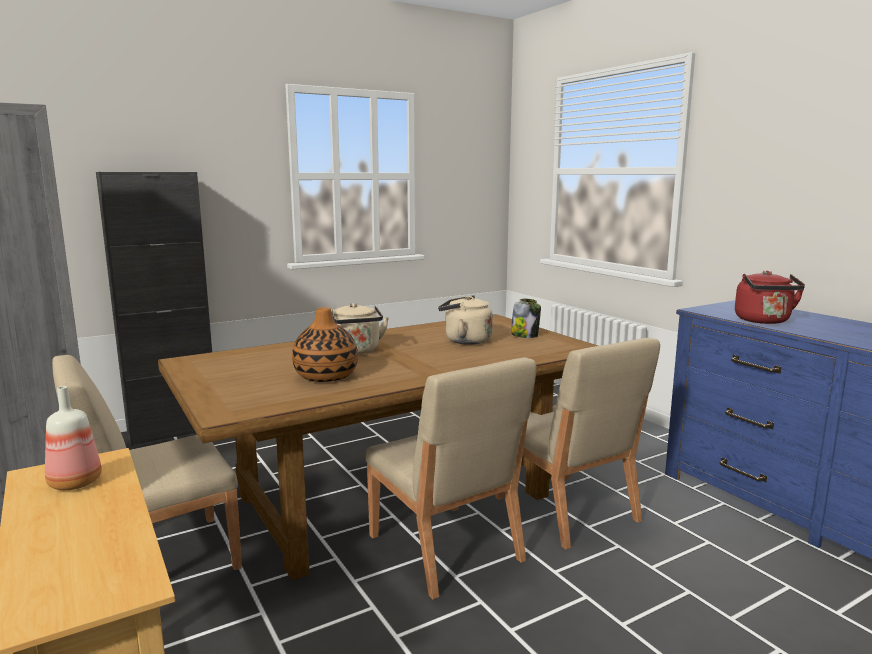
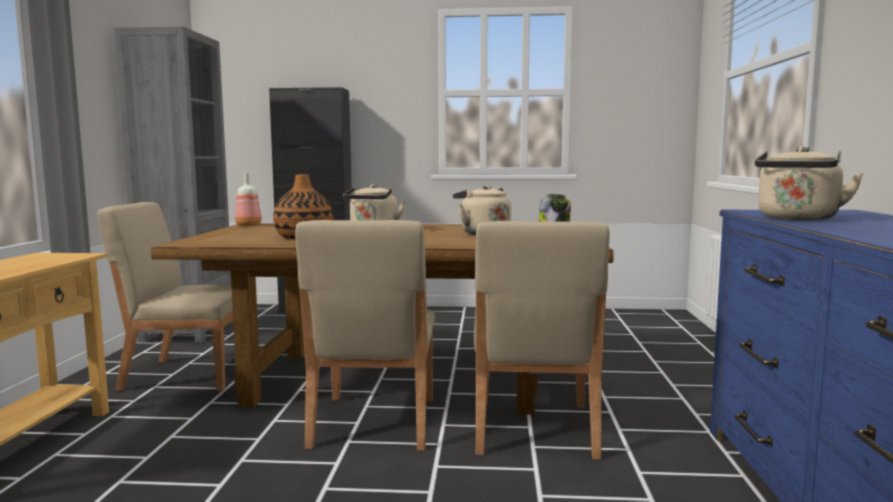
camera: 35 degrees right, 5 degrees down
(75, 484) = (40, 259): bottle -> bottle (248, 225)
(764, 321) = (797, 218): red kettle -> beige kettle

